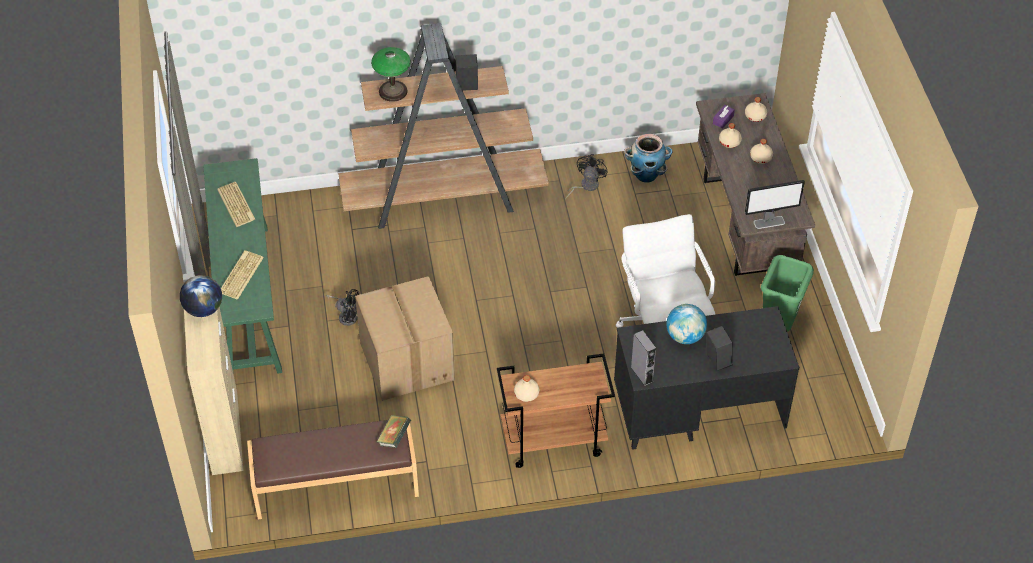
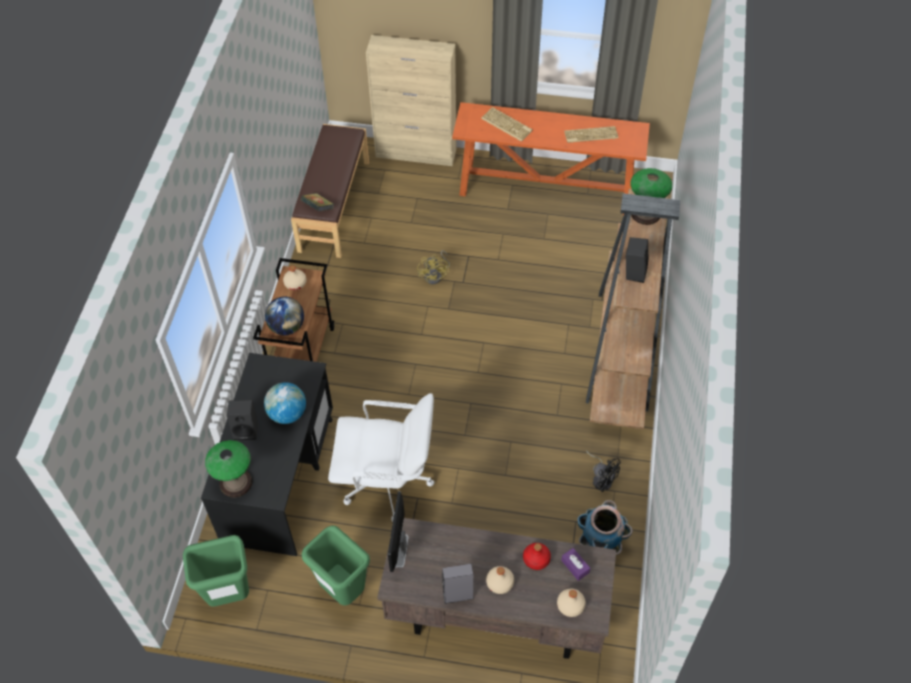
camera: 110 degrees right, 5 degrees up
(203, 309) = (429, 51): globe -> globe (287, 327)
(248, 299) = (547, 189): green console table -> orange console table
(346, 315) = (503, 248): black fan -> none
(405, 361) = (436, 275): cardboard box -> yellow fan
(642, 374) = (263, 364): grey speaker -> grey speaker (458, 595)
(729, 142) = (536, 559): beige bottle -> red bottle
(771, 348) = (236, 482): none -> table lamp
(827, 404) = (229, 595): none -> green trash can

